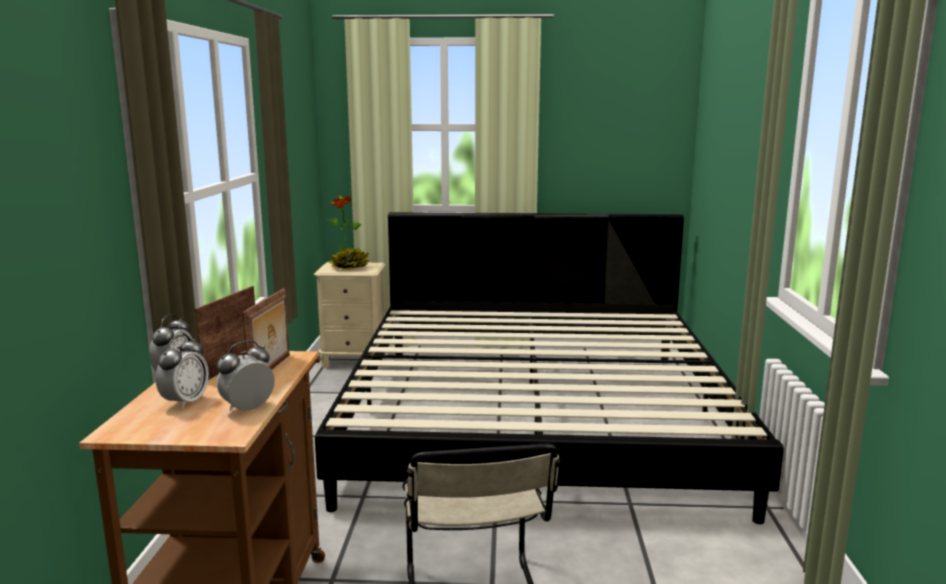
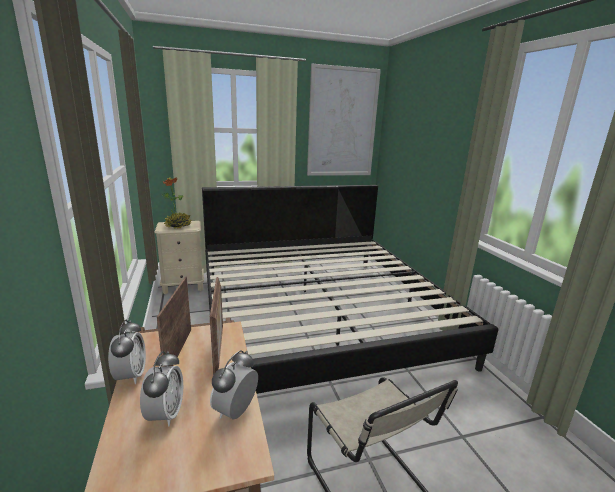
camera: 20 degrees left, 5 degrees up
(622, 111) = (342, 123): none -> picture

